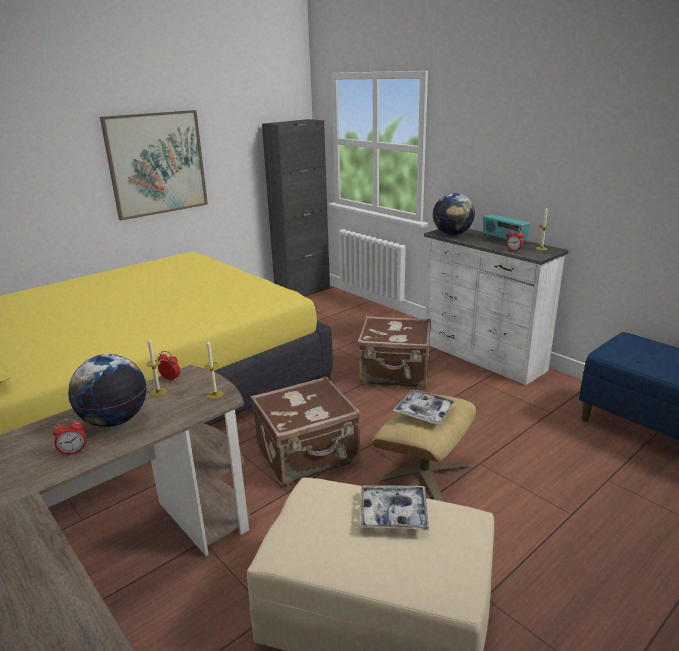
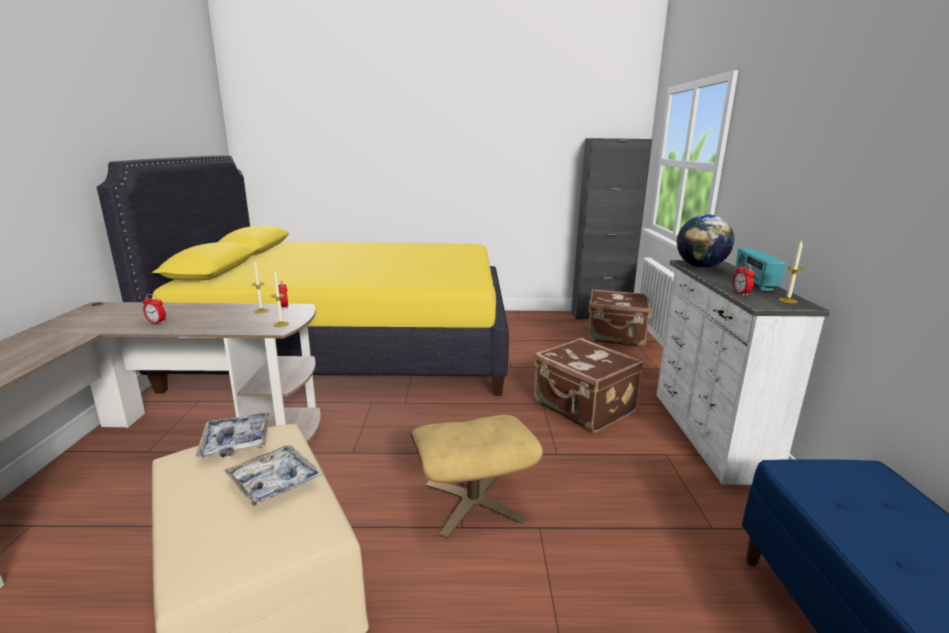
camera: 40 degrees right, 5 degrees down
(115, 420) = (208, 316): globe -> none
(157, 164) = (471, 163): picture -> none
(308, 455) = (408, 435): brown suitcase -> brown suitcase (615, 337)
(424, 412) = (474, 428): tray -> tray (236, 441)

